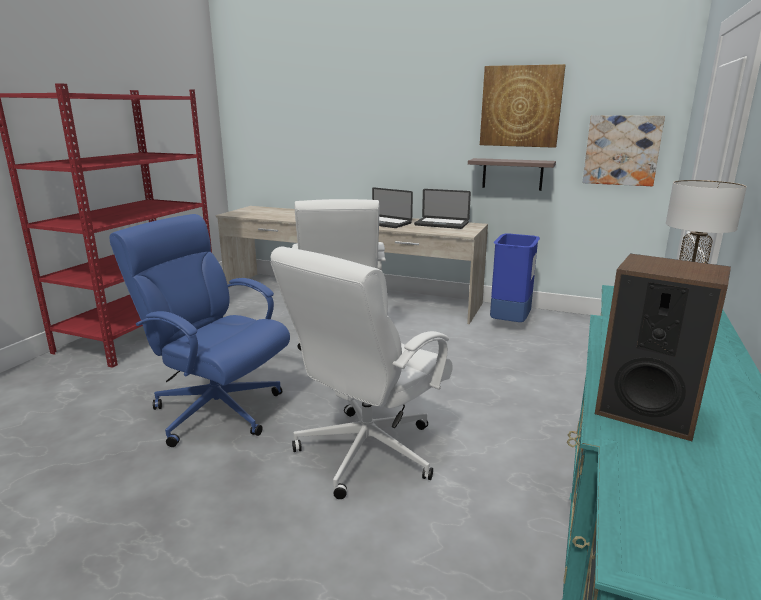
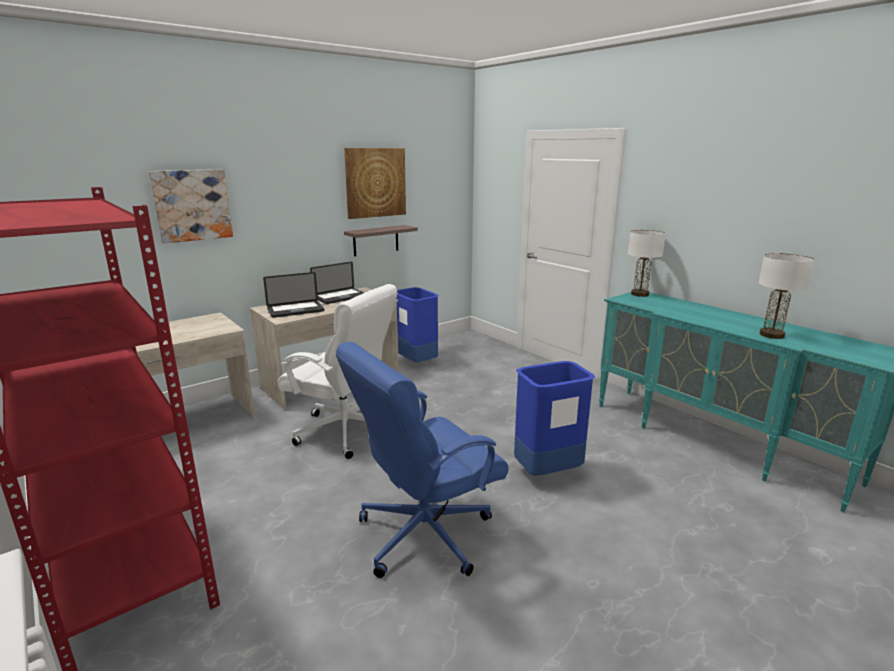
camera: 60 degrees left, 0 degrees up
(368, 450) = (547, 472): white office chair -> blue trash can
(621, 150) = (442, 211): picture -> picture (192, 205)
(646, 411) = (771, 335): speaker -> table lamp

